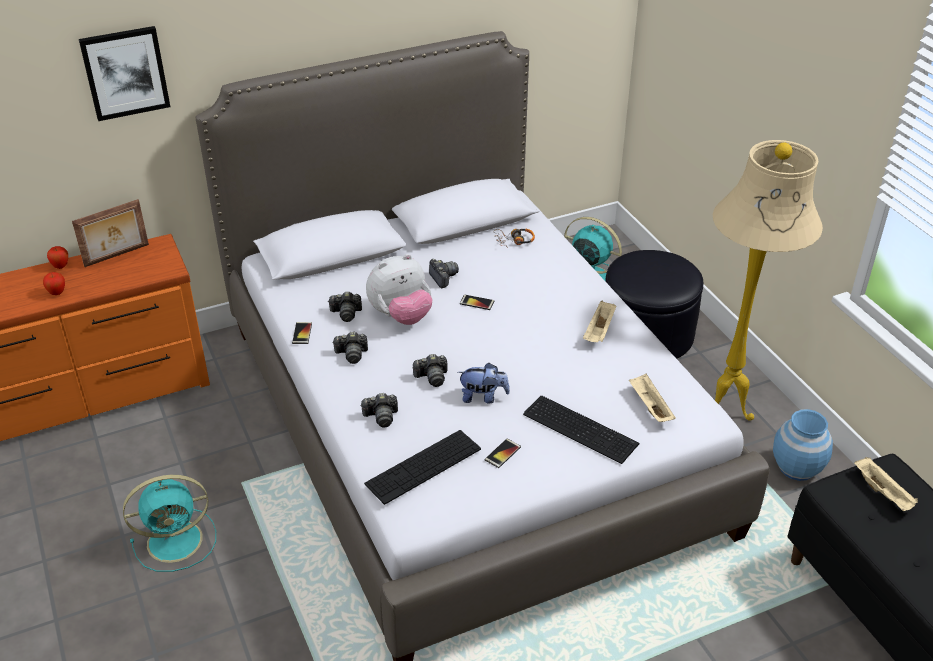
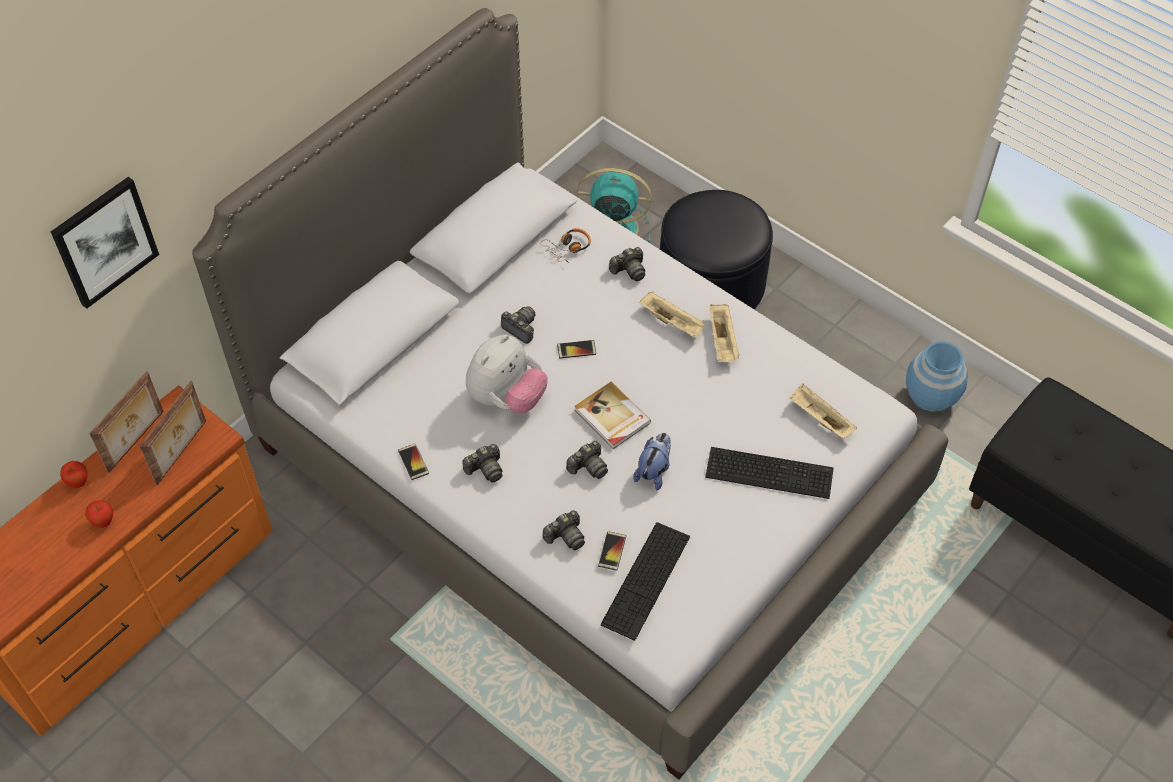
camera: 25 degrees left, 15 degrees up
(141, 271) = (182, 452): none -> picture frame
(177, 540) = (366, 735): turquoise fan -> none
(346, 313) = (444, 416): camera -> camera (629, 270)
(473, 352) = (612, 417): none -> book
(483, 397) = (654, 471): plush toy -> plush toy turned 45 degrees counterclockwise
(502, 453) = (711, 532): phone -> phone (612, 551)
(728, 410) = (837, 353): beige floor lamp -> none
(883, 493) = (1058, 426): beige tray -> beige tray (673, 322)

